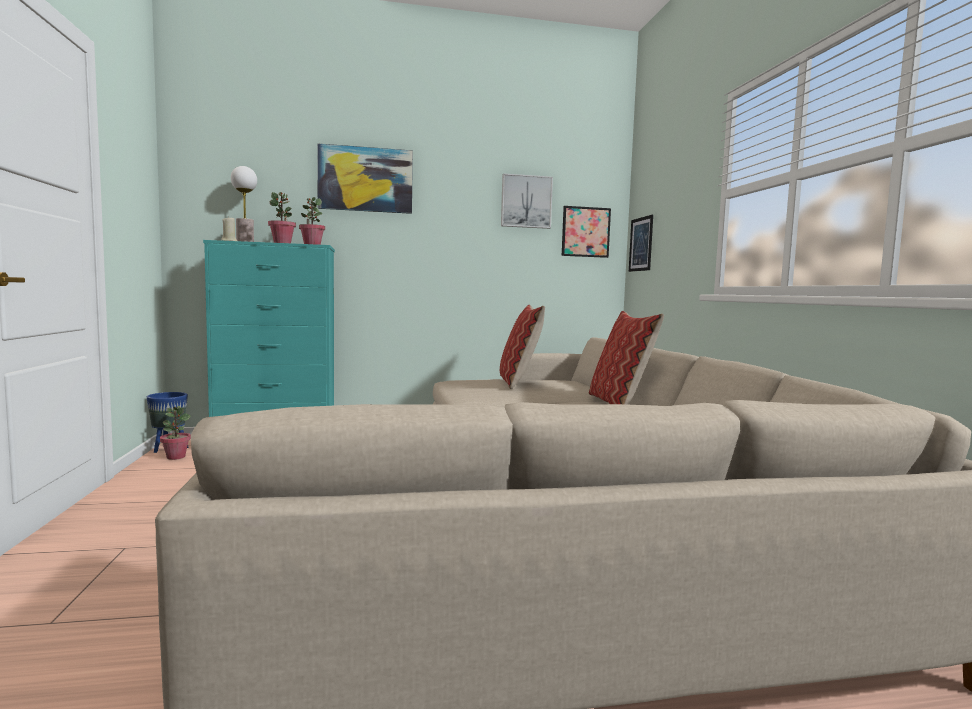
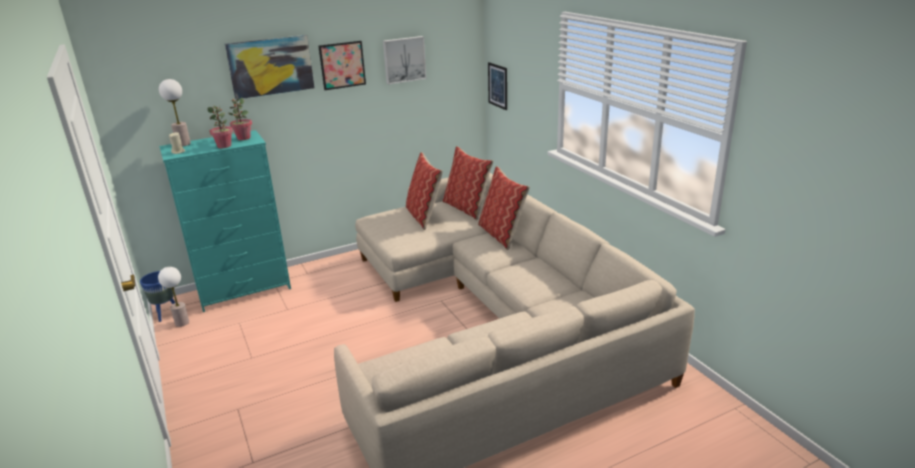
camera: 15 degrees left, 20 degrees up
(176, 457) = (182, 323): potted plant -> table lamp
(580, 384) = (467, 208): none -> pillow
(585, 232) = (453, 75): picture -> picture (342, 65)

